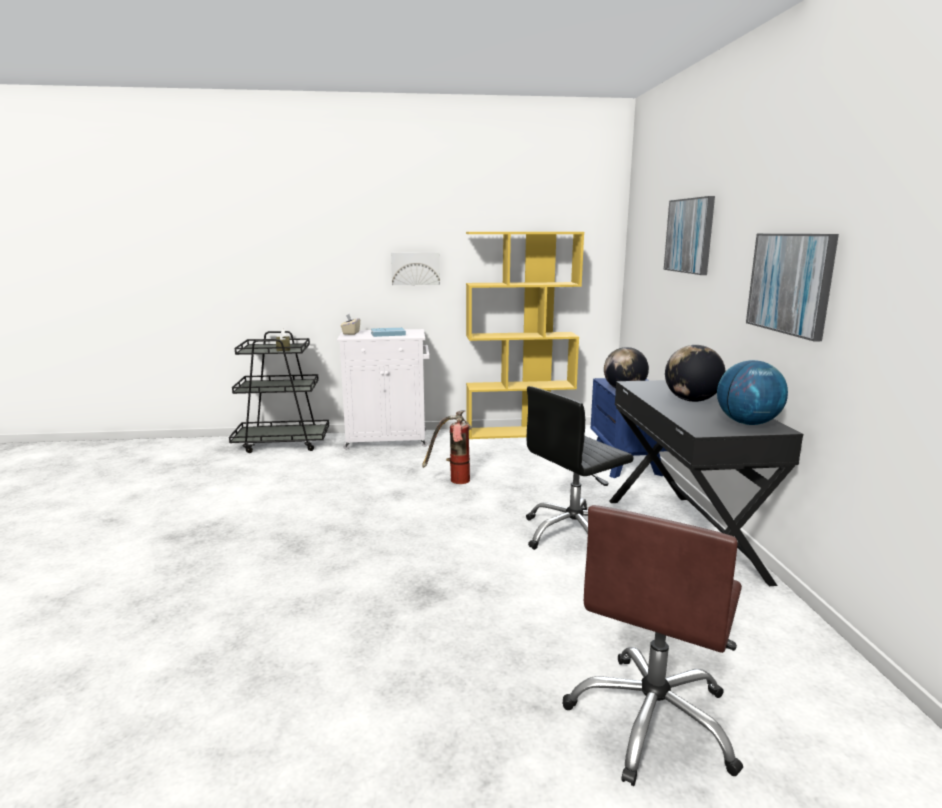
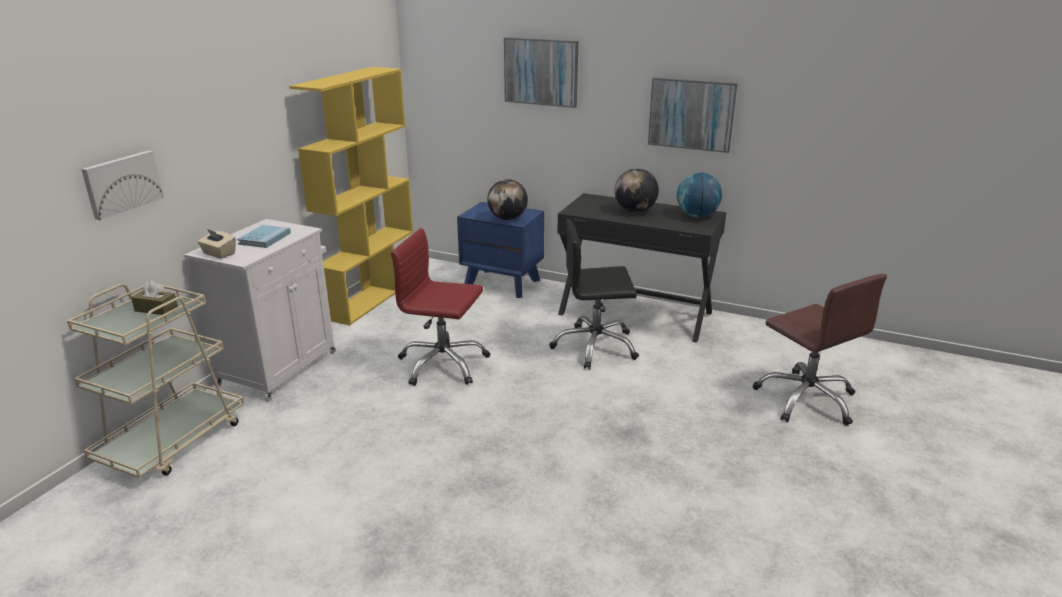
camera: 60 degrees left, 10 degrees up
(282, 443) = (173, 441): black cart -> beige cart
(415, 268) = (245, 144): picture -> picture (122, 183)
(453, 482) = (443, 364): fire extinguisher -> red office chair
(573, 534) = (595, 347): black office chair -> black office chair turned 90 degrees clockwise

